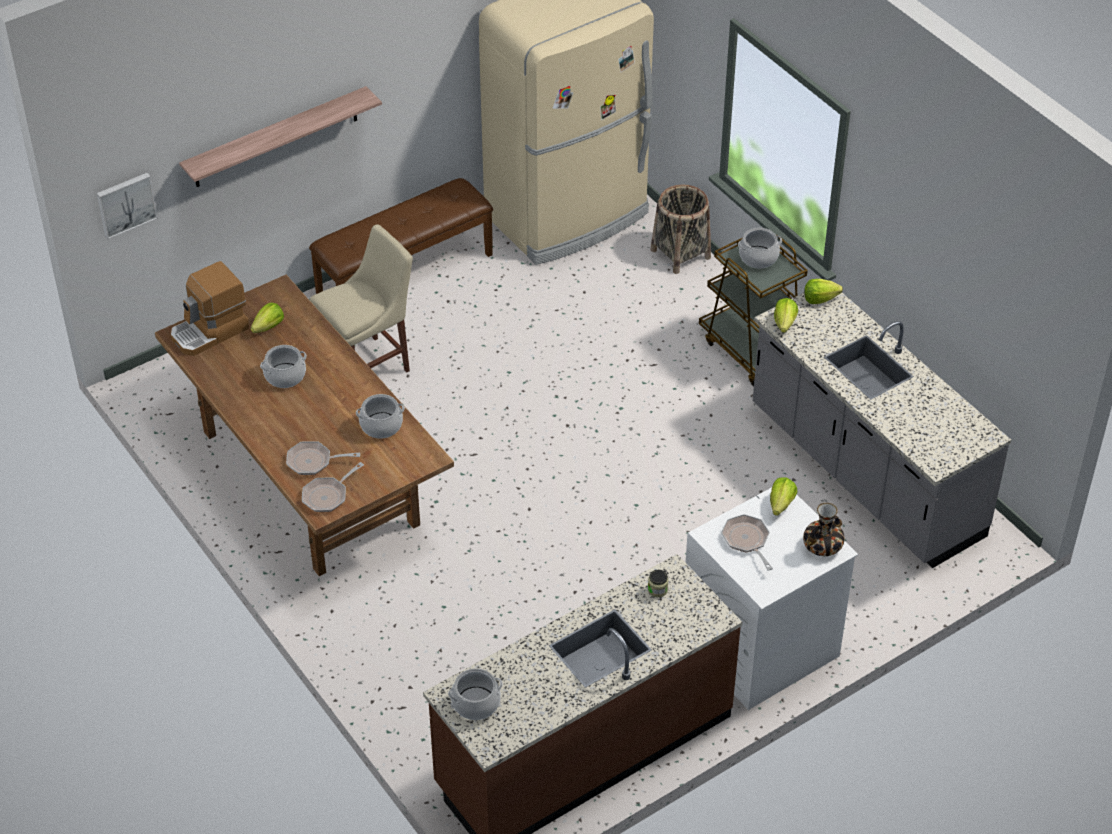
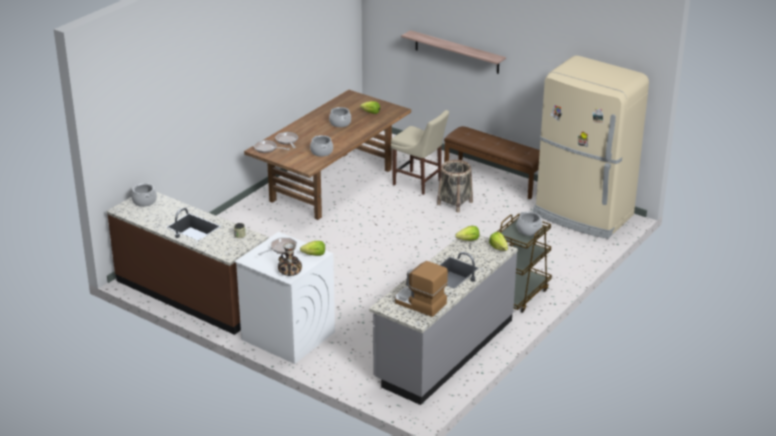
camera: 70 degrees right, 15 degrees down
(126, 204) = (384, 34): picture -> none
(210, 332) = (357, 101): coffee machine -> coffee machine (419, 303)
(680, 254) = (582, 256): basket -> basket (455, 203)

